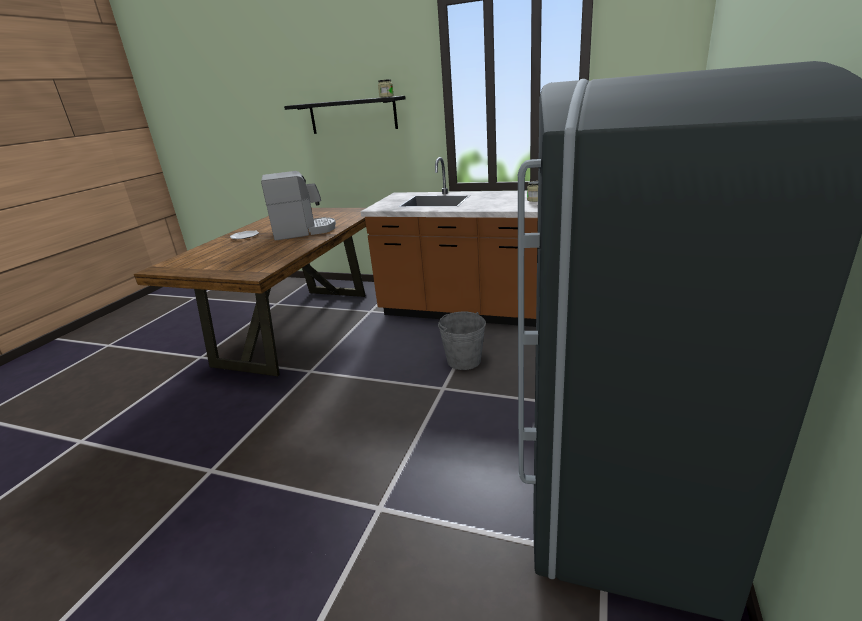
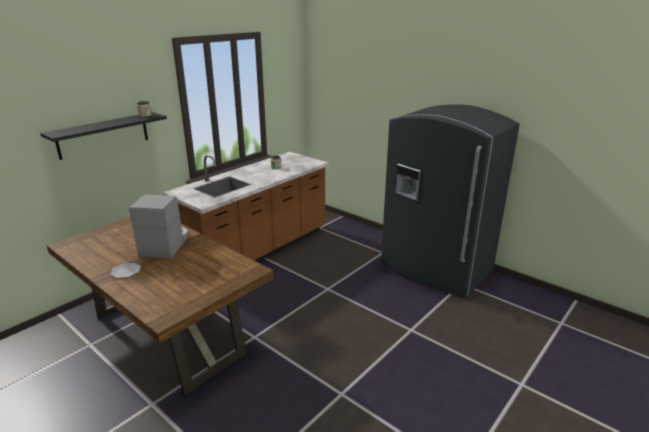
camera: 70 degrees left, 0 degrees up
(464, 361) = (305, 275): grey bucket -> none

